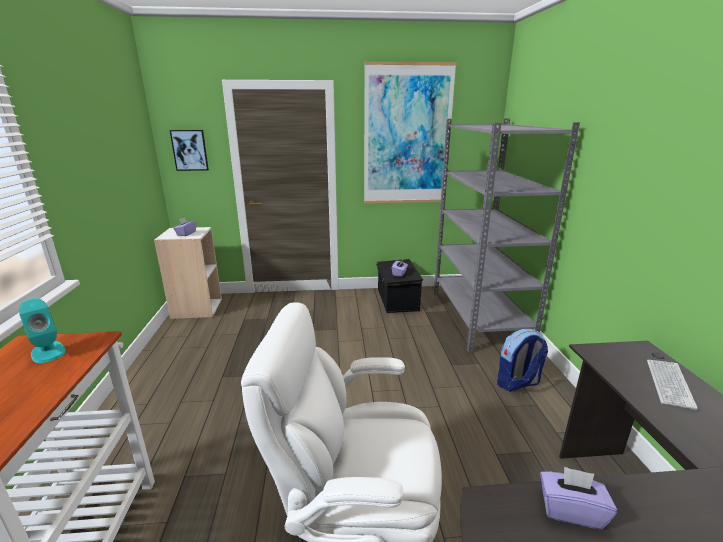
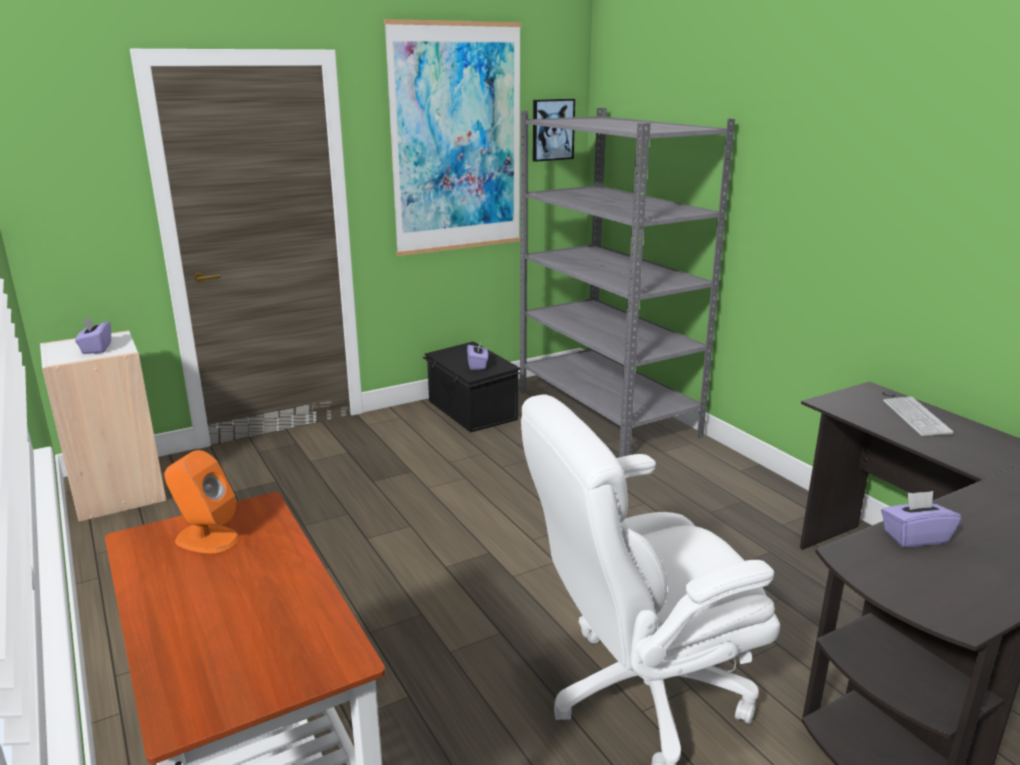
camera: 25 degrees left, 0 degrees up
(48, 352) = (206, 538): turquoise speaker -> orange speaker
(190, 150) = (68, 185): picture -> picture (552, 129)
(517, 383) = (707, 483): backpack -> none

